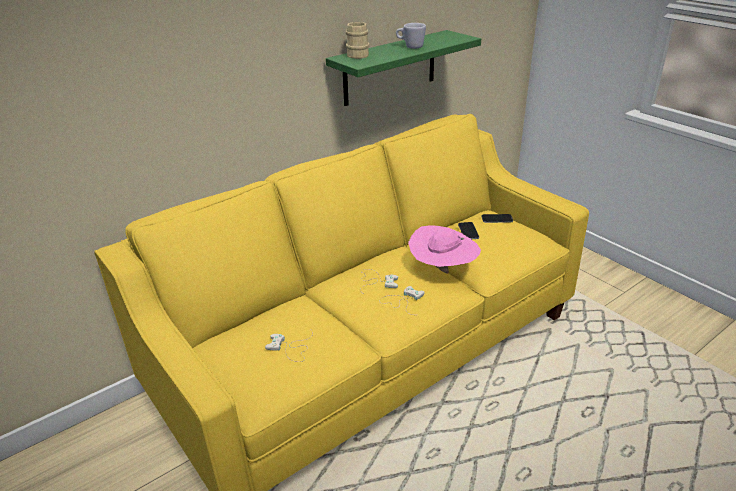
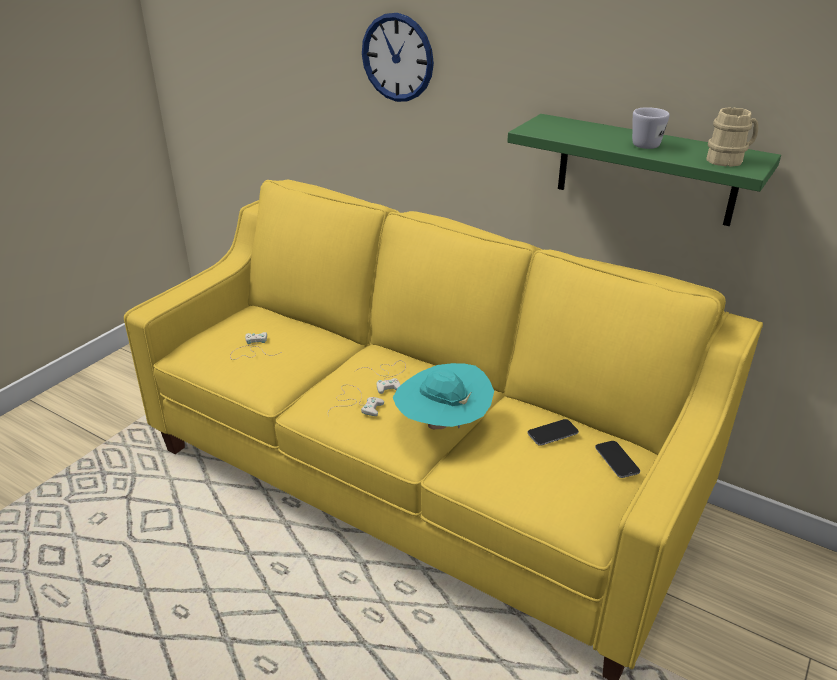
camera: 70 degrees right, 0 degrees up
(203, 57) = (397, 58): none -> wall clock
(358, 54) = (571, 124): beige mug -> beige mug (729, 160)
(442, 270) = (442, 426): pink hat -> turquoise hat

